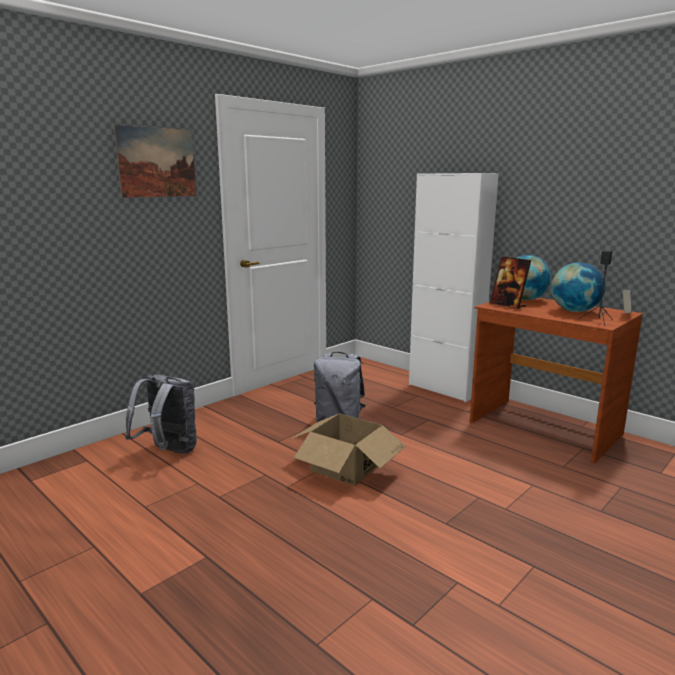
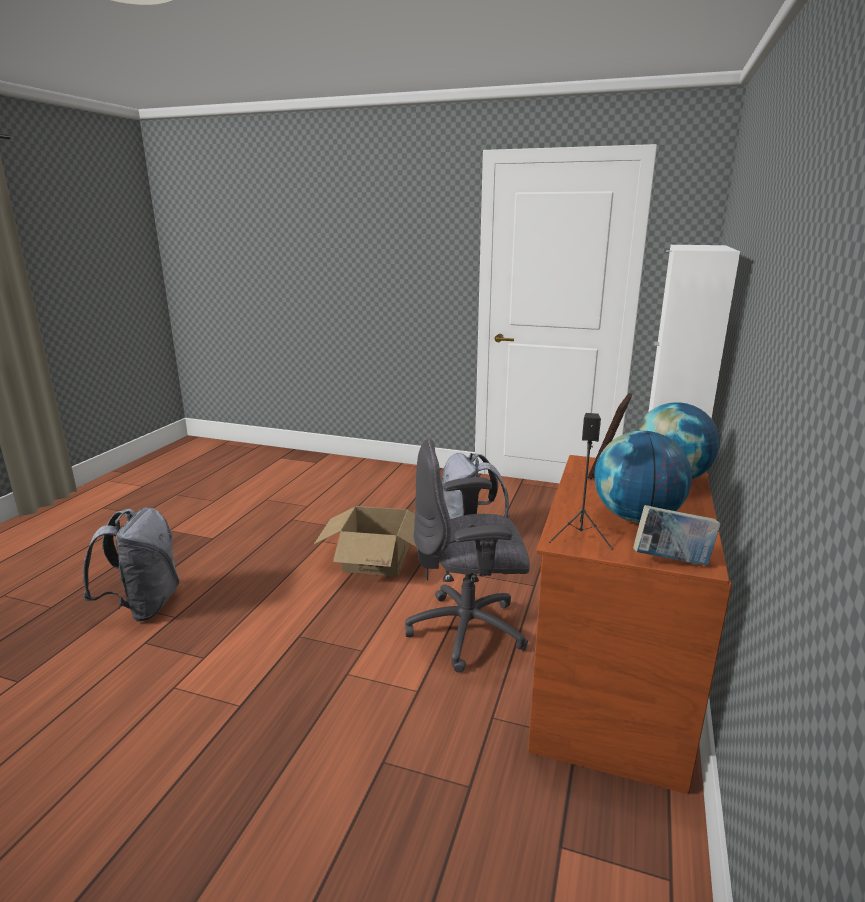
camera: 65 degrees right, 5 degrees up
(157, 162) = (412, 226): picture -> none
(168, 451) = (348, 481): grey backpack -> grey backpack (144, 606)
(471, 453) = (468, 631): none -> grey office chair

